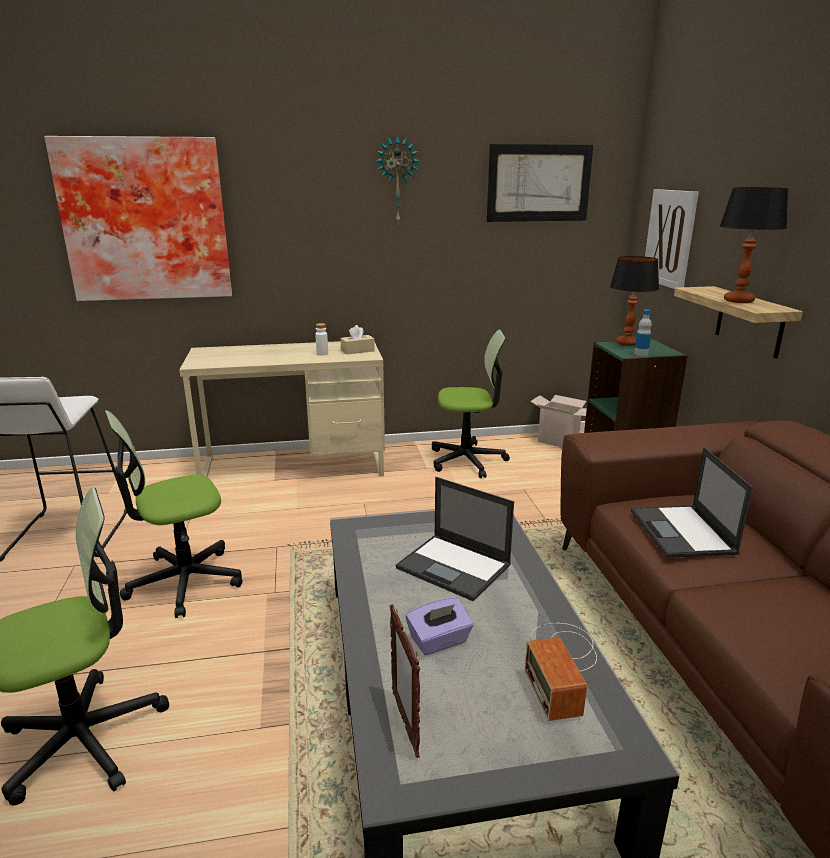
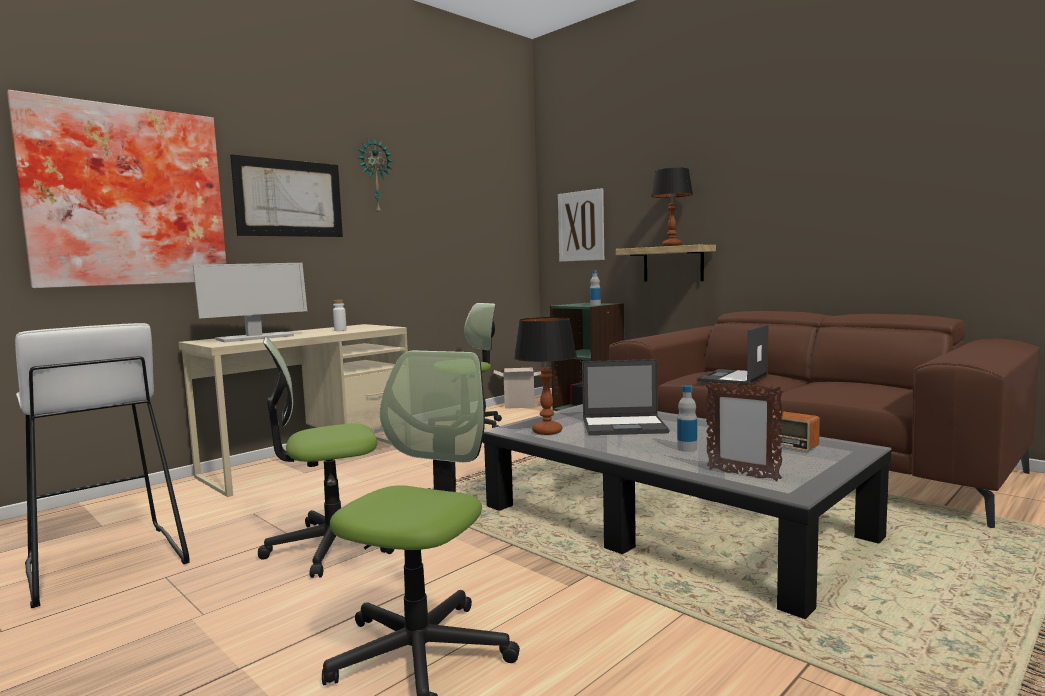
camera: 35 degrees left, 15 degrees down
(184, 581) = (331, 546): office chair -> office chair turned 45 degrees clockwise
(239, 355) = (254, 338): none -> monitor
(357, 351) = (369, 327): beige tissue box -> none
(439, 641) = (687, 448): purple tissue box -> bottle
(539, 183) = (476, 188): picture -> picture (289, 198)
(627, 343) = (574, 304): table lamp -> table lamp (547, 431)
(682, 532) = (733, 378): laptop -> laptop turned 75 degrees clockwise

